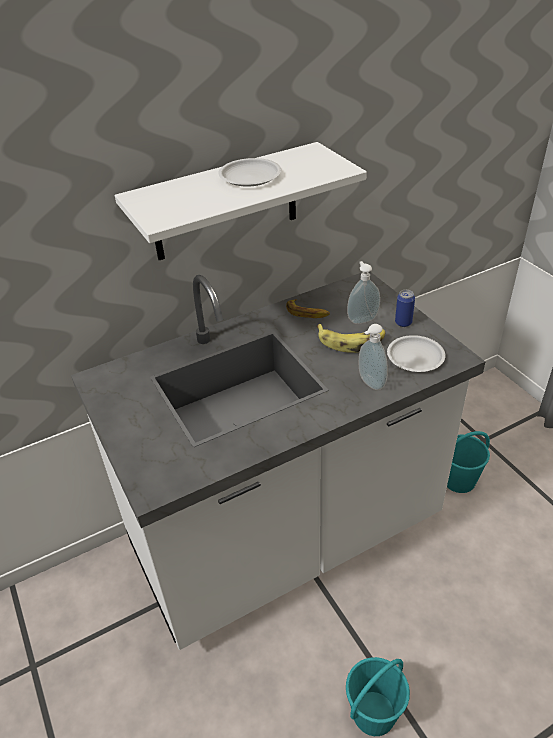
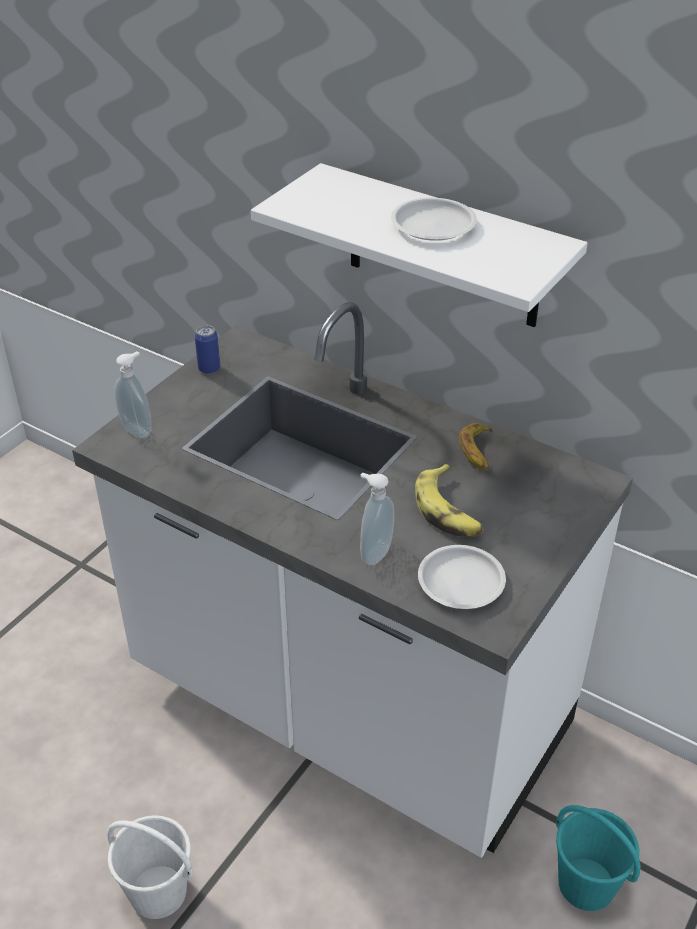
camera: 60 degrees right, 0 degrees up
(362, 319) = (505, 506): soap dispenser -> soap dispenser (138, 429)
(374, 712) = (159, 892): turquoise bucket -> white bucket
(403, 323) = (530, 549): can -> can (209, 369)

